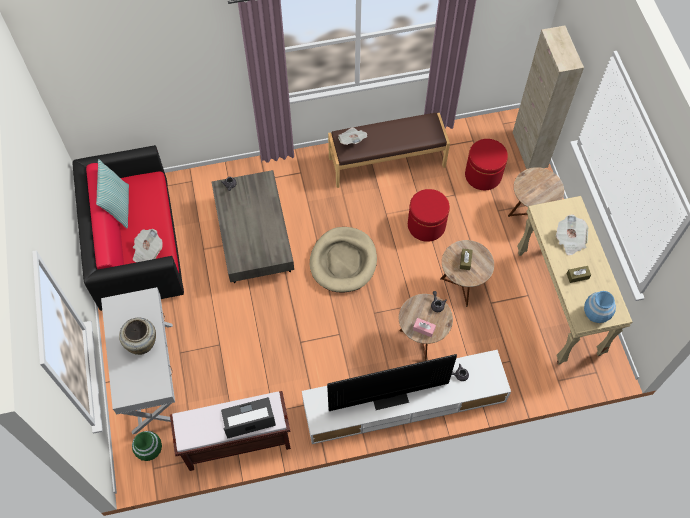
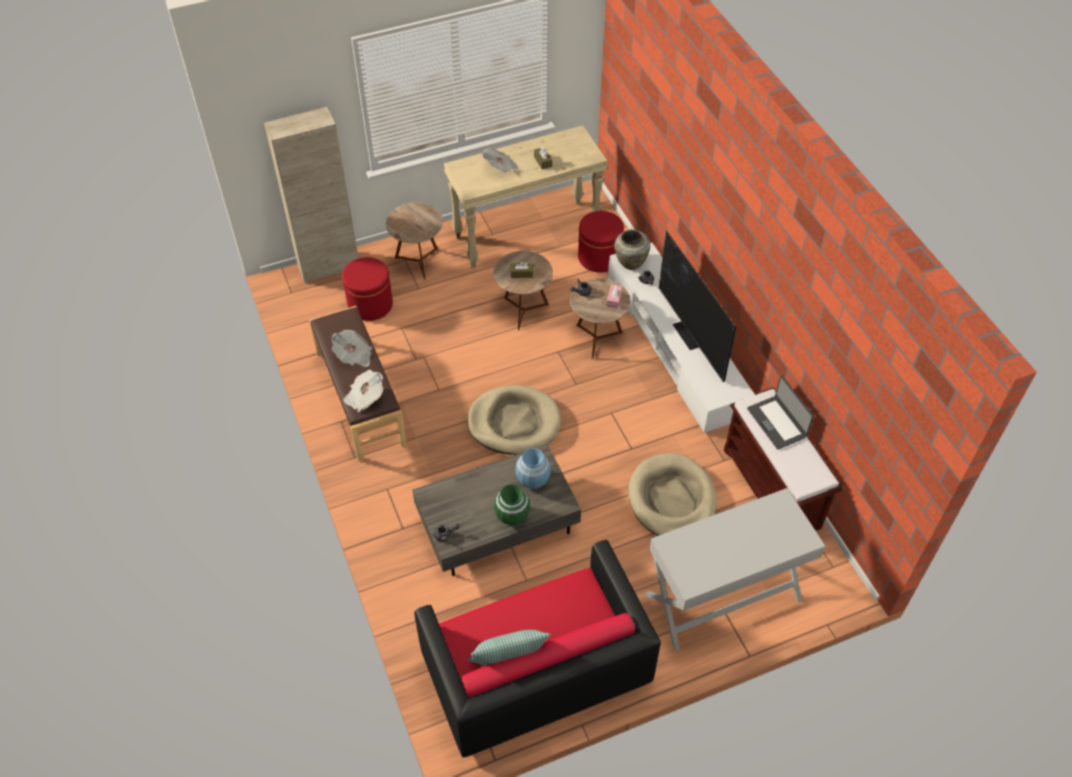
camera: 100 degrees left, 10 degrees down
(142, 343) = (732, 534): beige vase -> beige vase (630, 261)
(147, 251) = (573, 605): newspaper -> newspaper (353, 356)
(149, 450) = (813, 576): green vase -> green vase (512, 515)
(245, 361) = (672, 499): none -> beige dog bed
(426, 225) = (449, 349): red ottoman -> red ottoman (599, 257)
(596, 314) = (582, 148): blue vase -> blue vase (533, 479)

